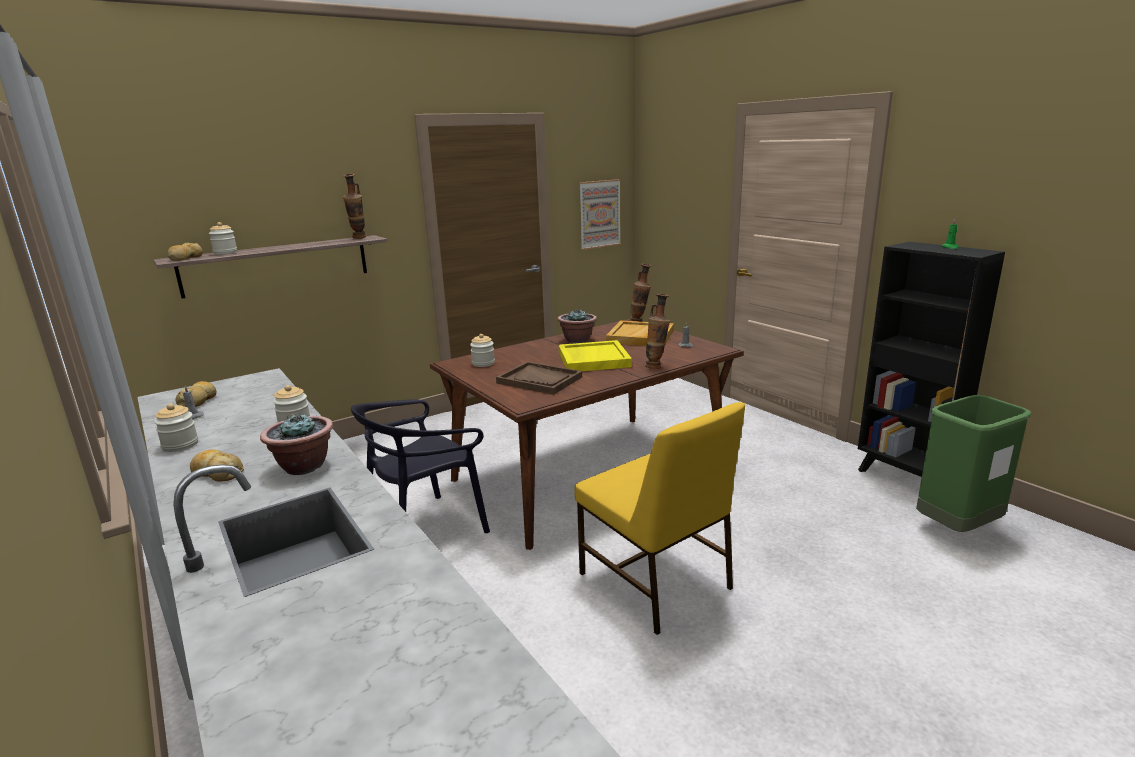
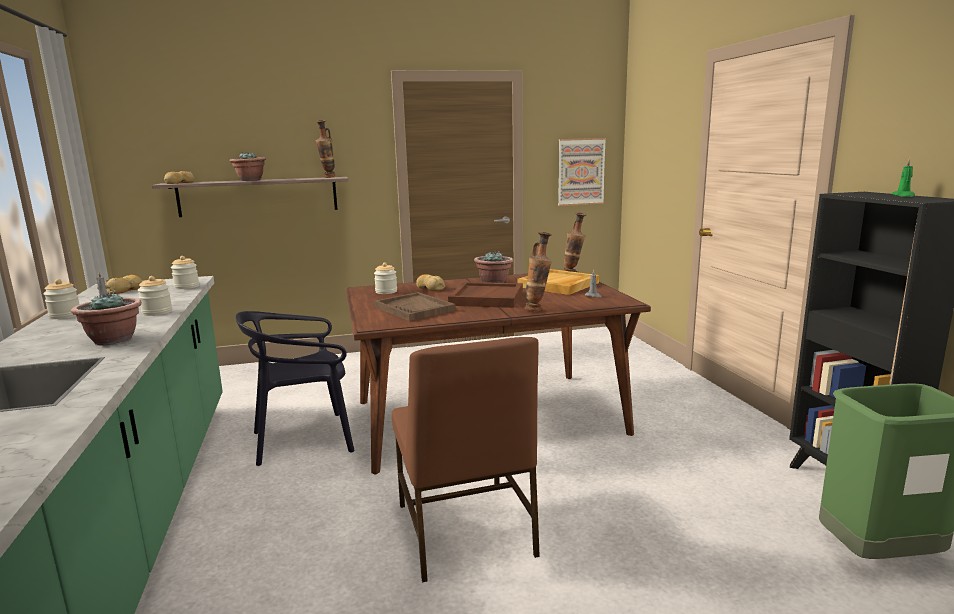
camera: 20 degrees right, 5 degrees down
(217, 473) = (54, 336): bread -> bread (430, 288)
(225, 252) = (213, 181): jar -> jar (187, 287)
(271, 248) = (250, 180): none -> potted plant
(593, 359) = (486, 298): yellow tray -> brown tray
(655, 582) = (464, 531): yellow chair -> brown chair

